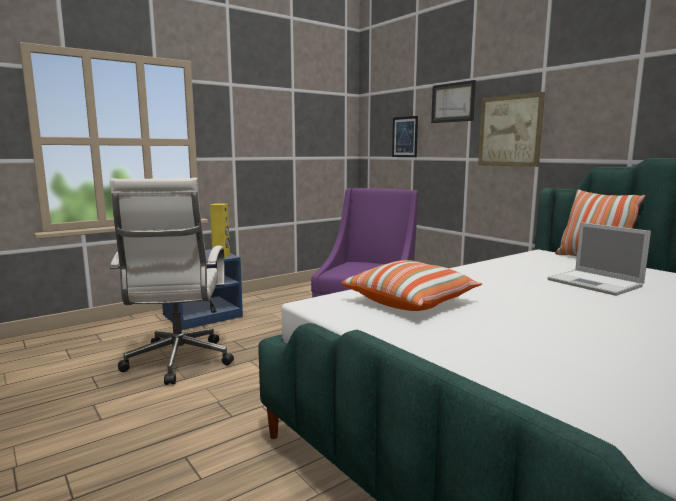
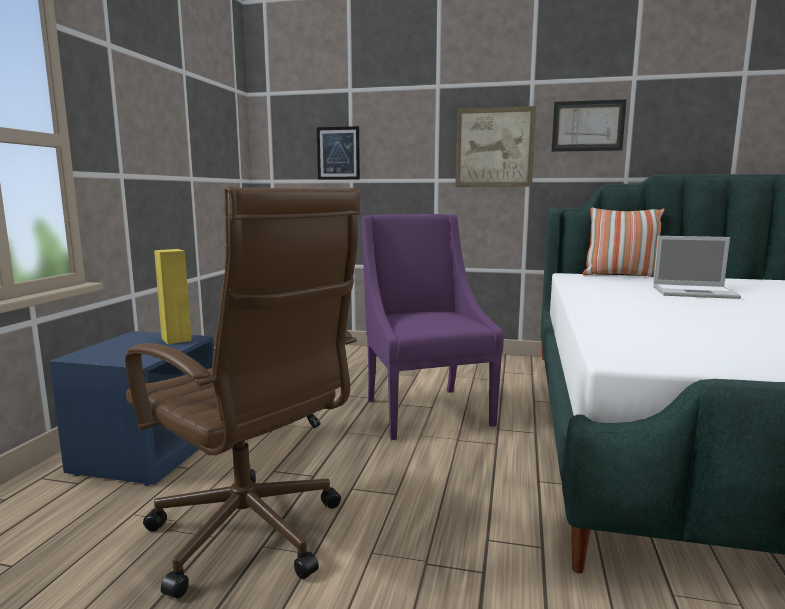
camera: 40 degrees left, 0 degrees up
(178, 363) = (252, 537): white office chair -> brown office chair
(411, 302) = (673, 335): pillow -> none
(453, 102) = (413, 112): picture -> picture (587, 126)

